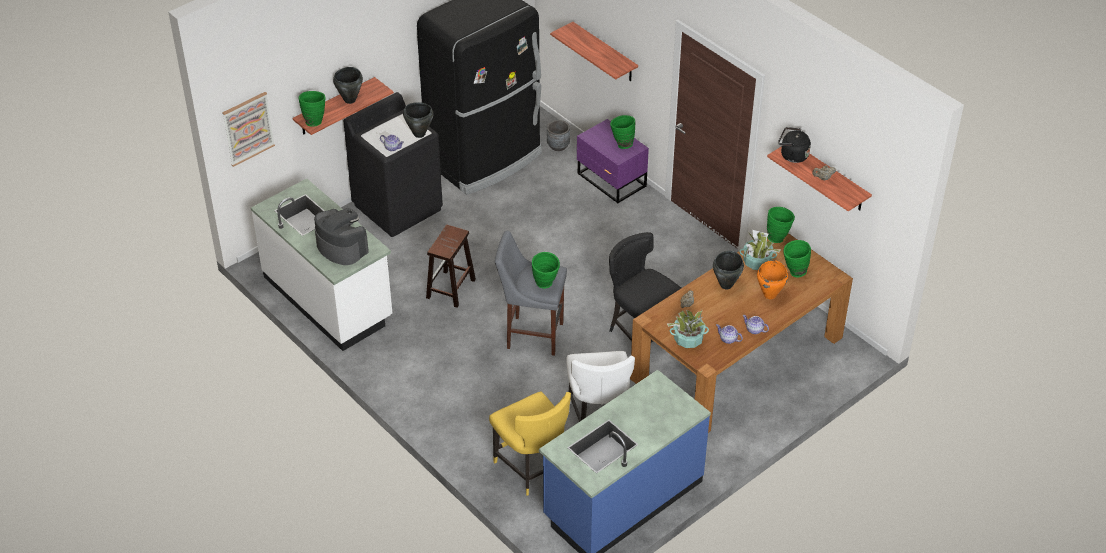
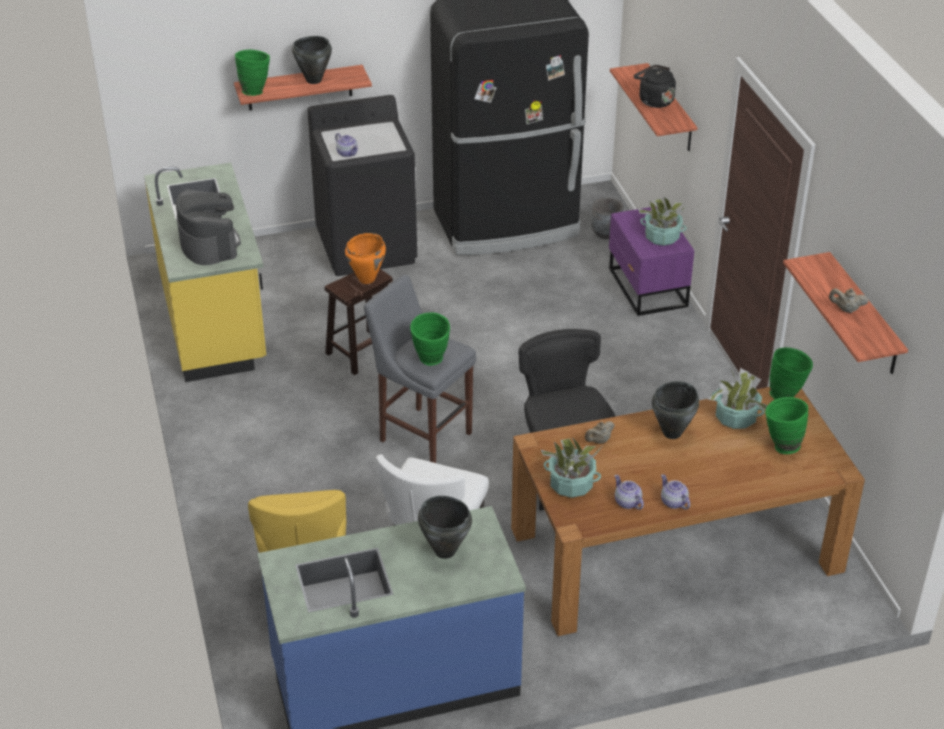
camera: 25 degrees right, 5 degrees down
(248, 128) = (166, 75): picture -> none
(329, 298) = (214, 320): white counter -> yellow counter
(419, 134) = (390, 147): black cooking pot -> black cooking pot (445, 551)
(621, 144) = (662, 237): green vase -> potted plant
(770, 294) = (727, 464): orange cooking pot -> orange cooking pot (367, 279)
(792, 155) = (819, 270): black kettle -> black kettle (653, 100)

